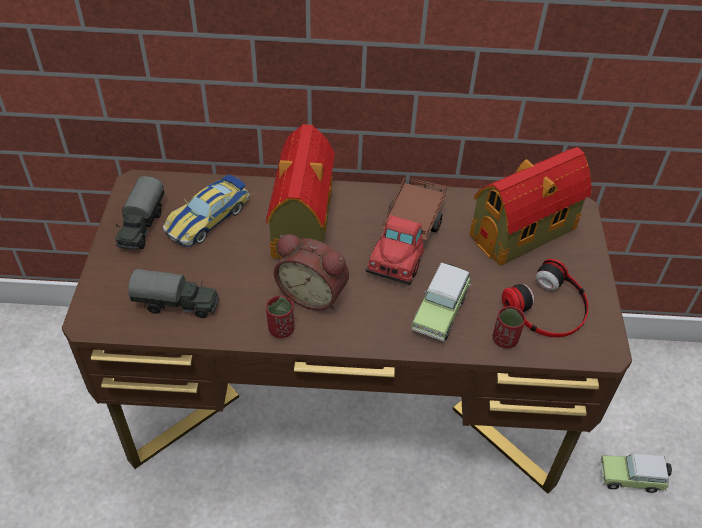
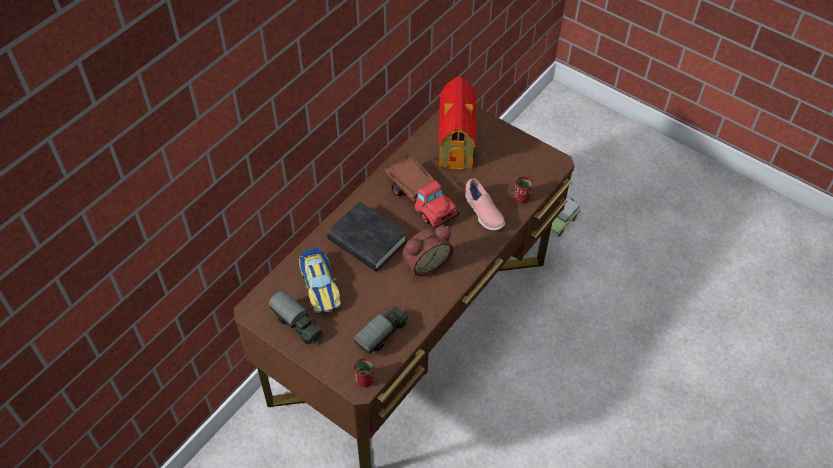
camera: 55 degrees left, 5 degrees up
(281, 329) = (441, 292): red cup -> red cup (364, 379)
(302, 226) = (367, 241): toy house -> black book
(440, 311) = (483, 213): toy car -> pink shoe
(548, 308) = (515, 167): headphones -> none

